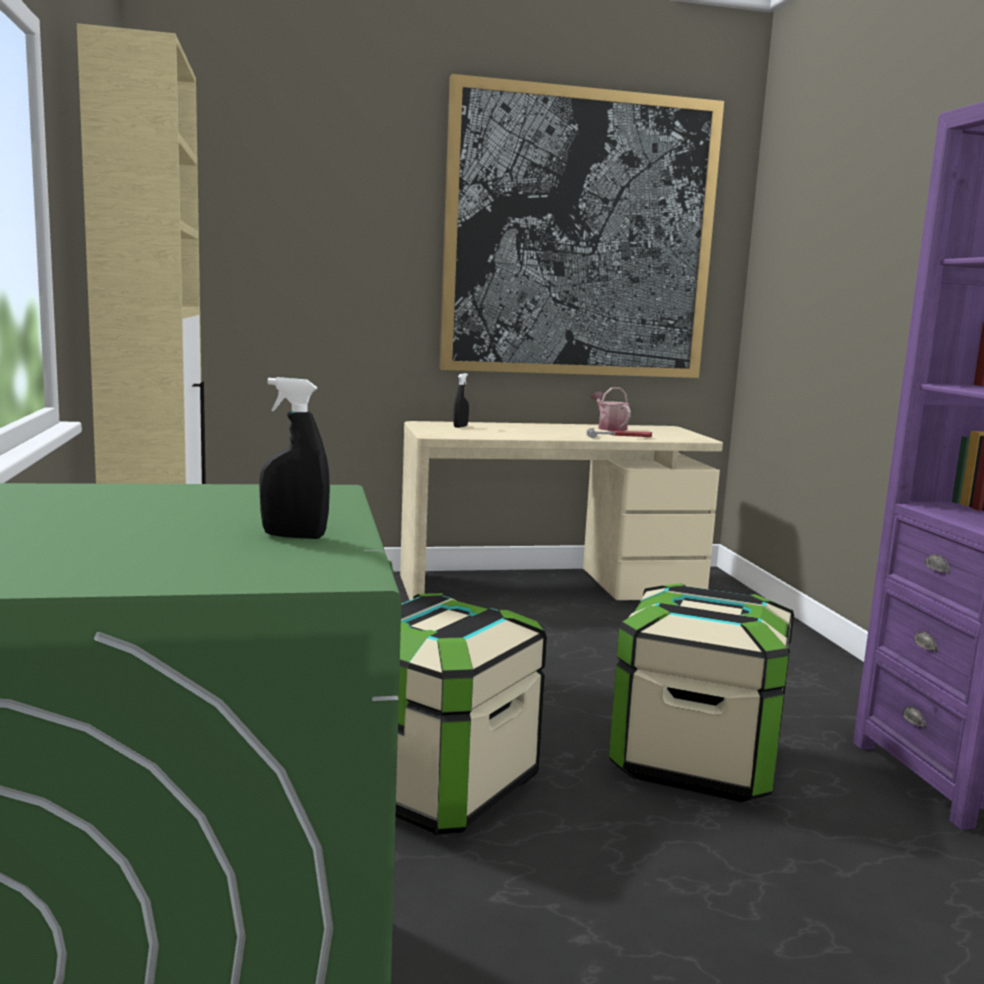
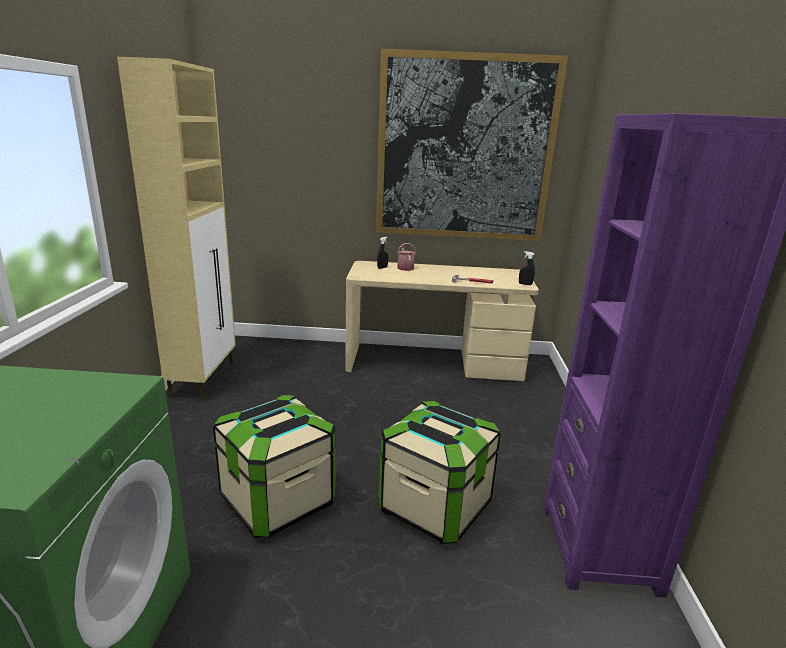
camera: 15 degrees right, 10 degrees up
(294, 536) = (48, 439): black spray bottle -> black spray bottle (525, 284)
(609, 428) = (476, 271): watering can -> watering can (405, 267)

